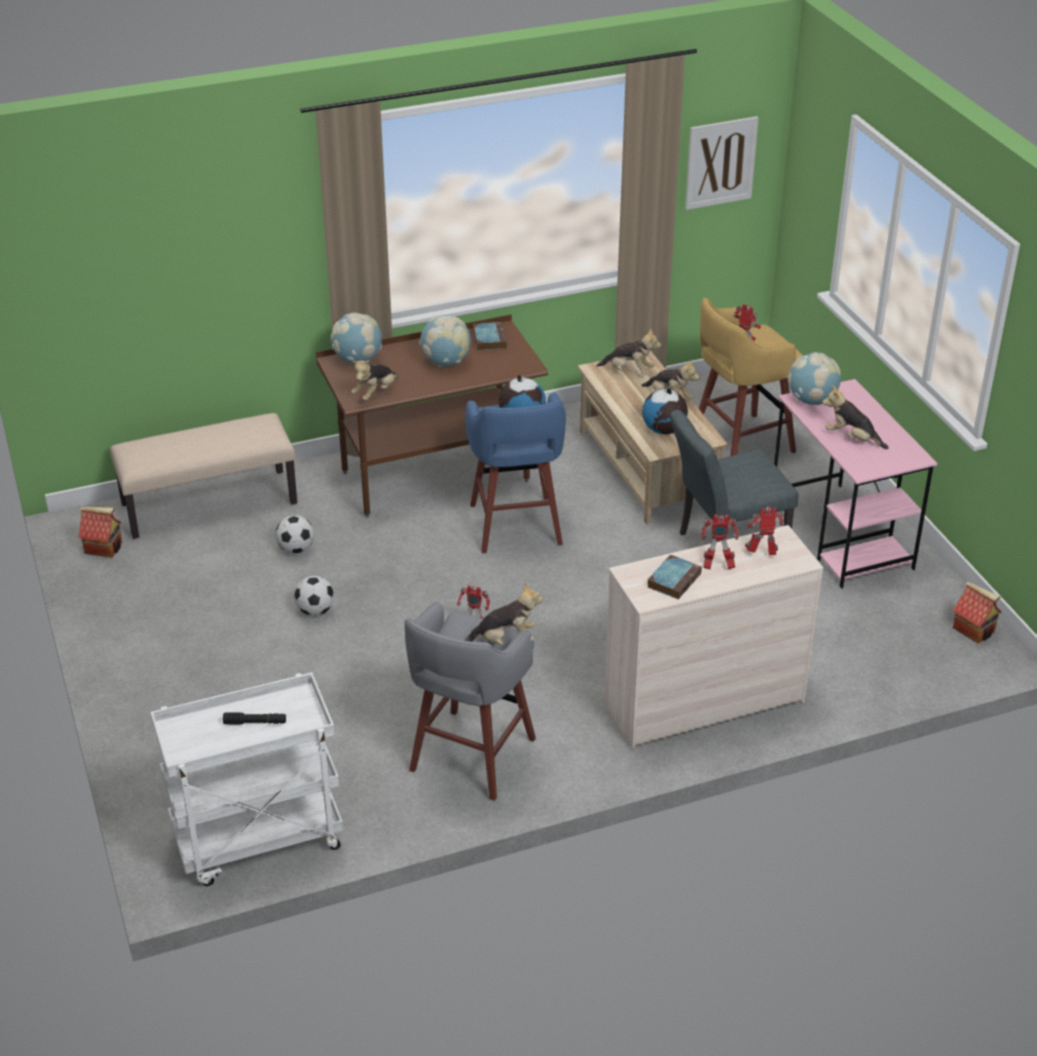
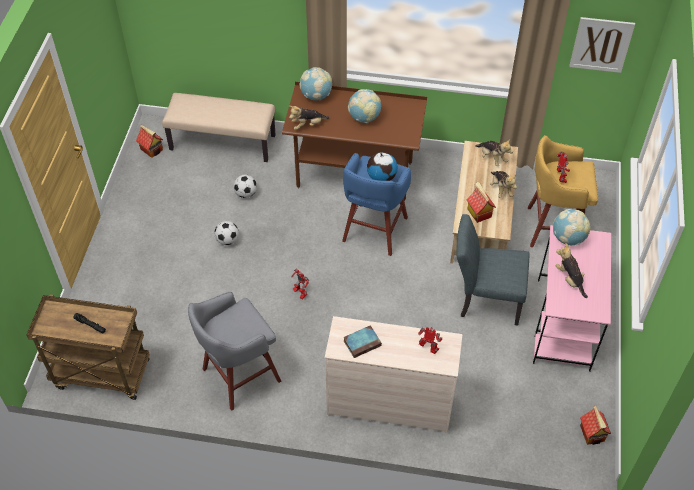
camera: 30 degrees right, 15 degrees up
(257, 841) = (100, 374): white cart -> brown cart
(489, 339) = (402, 109): book -> none
(505, 640) = (254, 333): plush toy -> none
(664, 430) = (478, 212): globe -> toy house
(717, 566) = (395, 344): toy robot -> none

